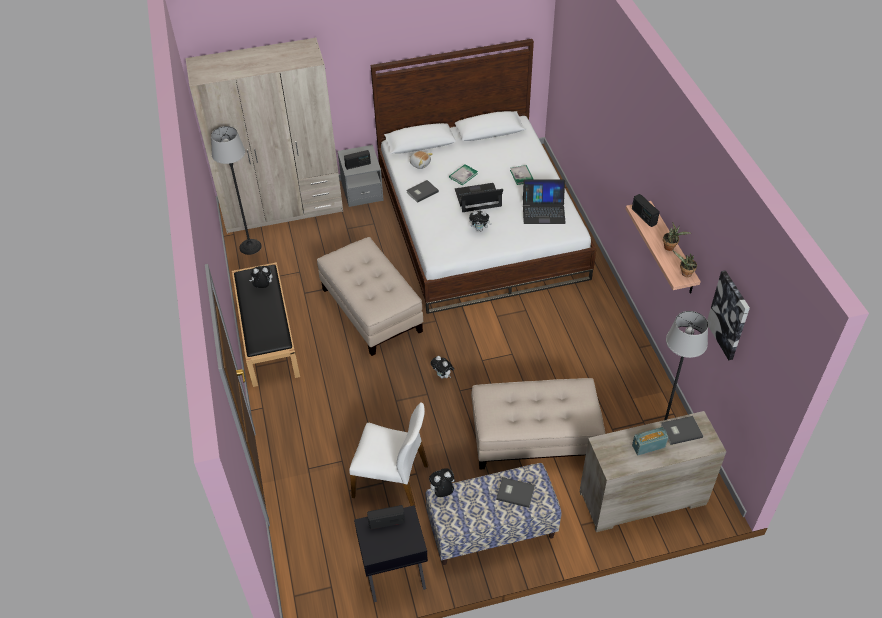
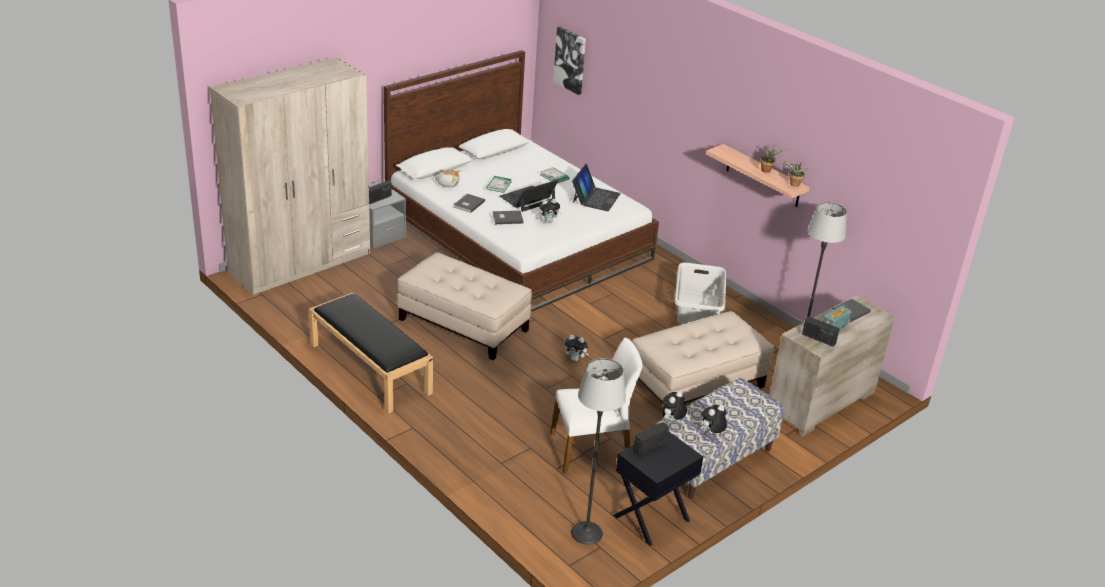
camera: 30 degrees left, 15 degrees down
(250, 246) = (290, 301): floor lamp -> floor lamp (586, 533)
(263, 286) = (358, 312): plush toy -> plush toy (712, 433)
(515, 492) = (735, 403): grey book -> grey book (507, 218)
(543, 210) = (595, 198): laptop -> laptop turned 45 degrees counterclockwise
(593, 350) = (696, 309): none -> grey laundry basket
(643, 216) = (727, 155): radio -> radio (818, 339)
(729, 315) = (856, 198): picture -> picture (570, 60)

